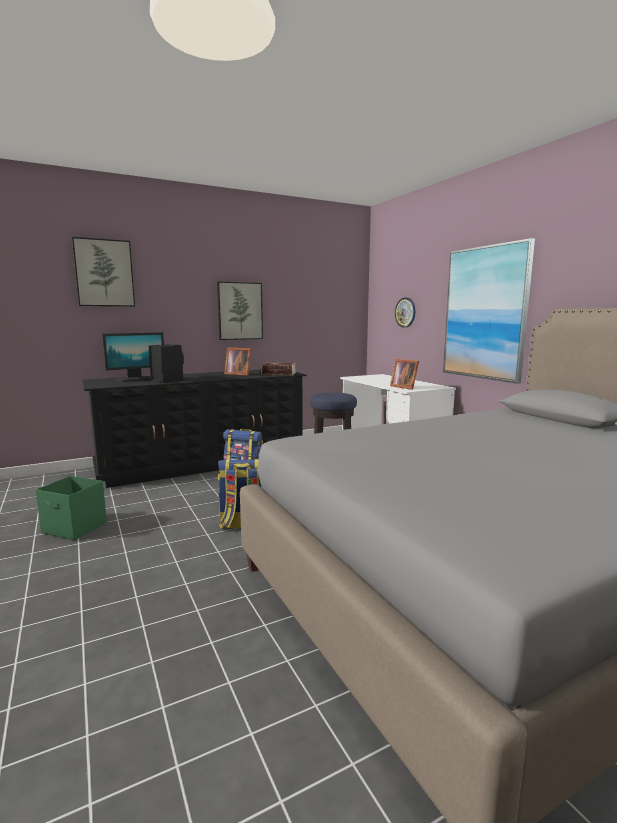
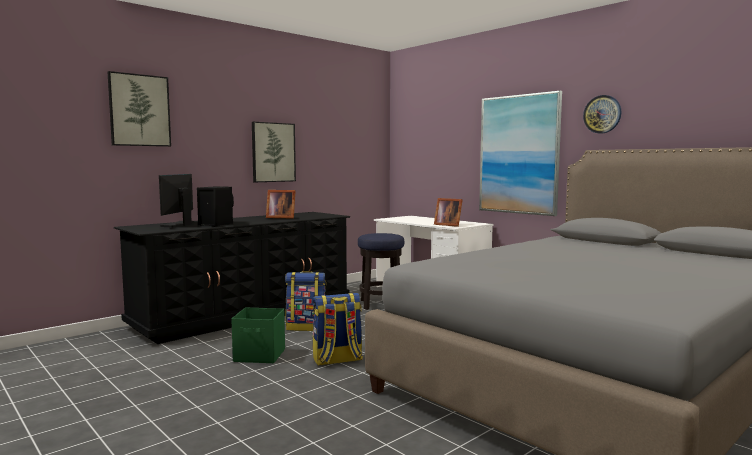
camera: 15 degrees left, 5 degrees down
(75, 528) = (160, 381): green storage box -> green storage box (260, 356)
(137, 379) = (179, 224): monitor -> monitor turned 150 degrees clockwise
(279, 373) = (321, 215): book -> none
(405, 312) = (434, 154): wall clock -> wall clock (602, 114)

